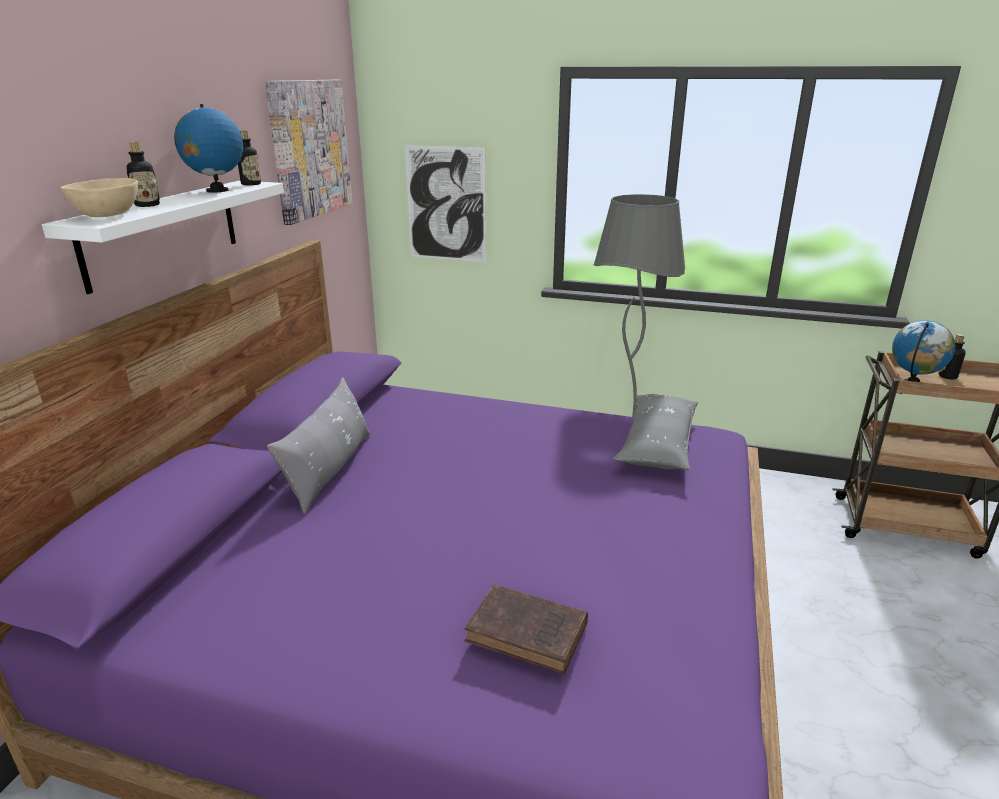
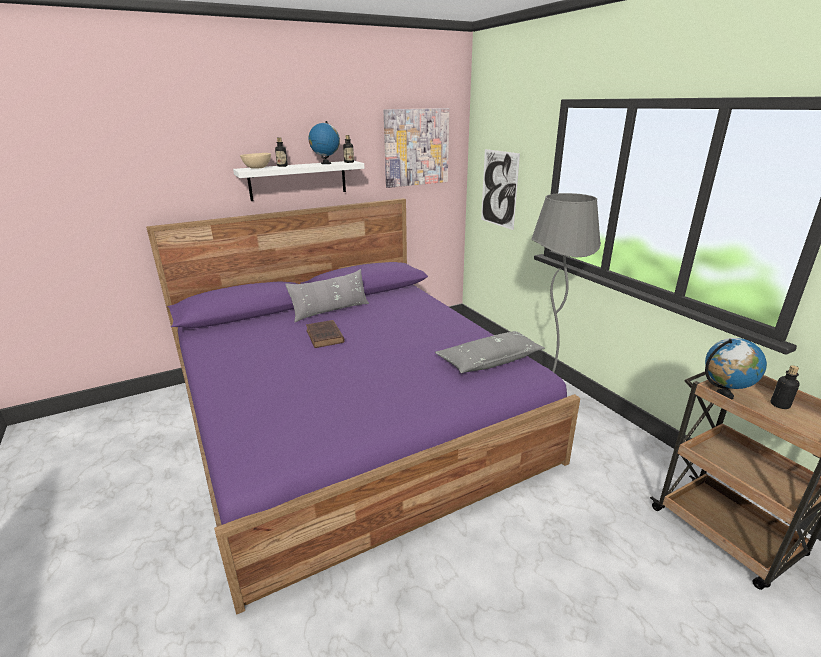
camera: 45 degrees right, 0 degrees up
(530, 633) = (276, 392): brown book -> brown book (325, 337)

